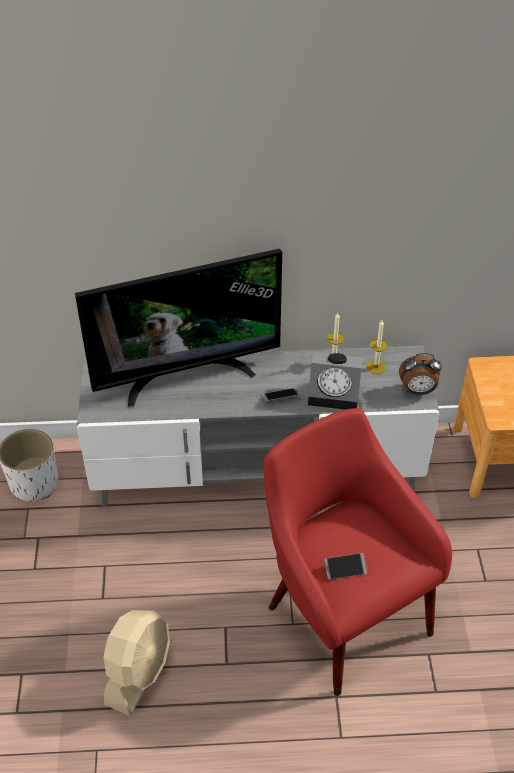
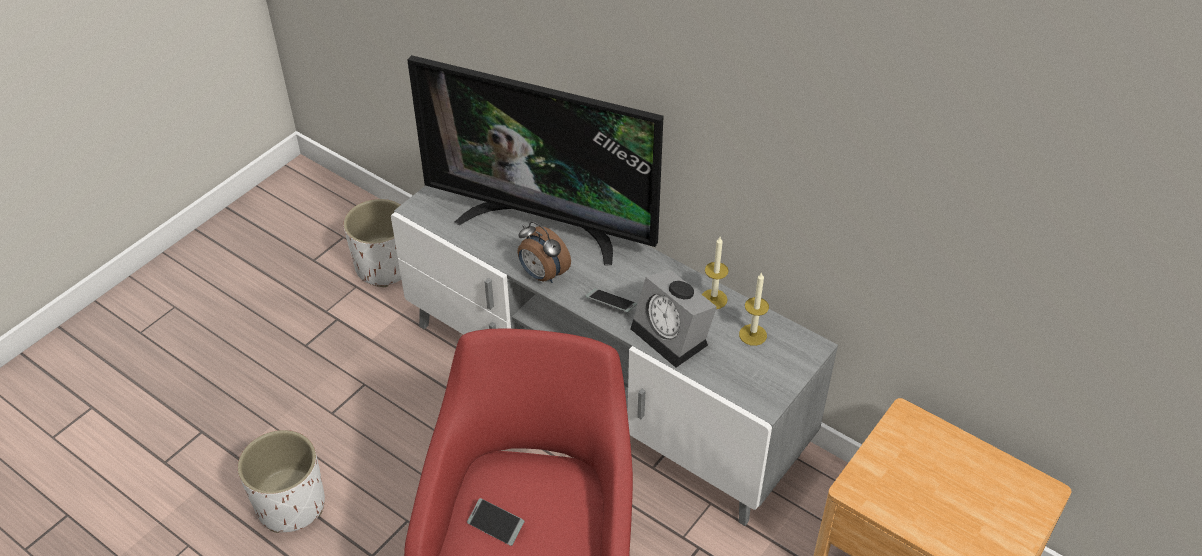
camera: 40 degrees right, 0 degrees up
(139, 672) = (291, 504): beige fan -> white planter
(417, 391) = (770, 390): alarm clock -> alarm clock (542, 275)

